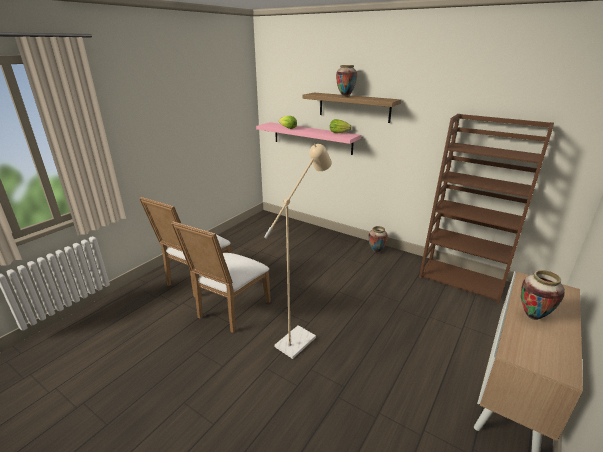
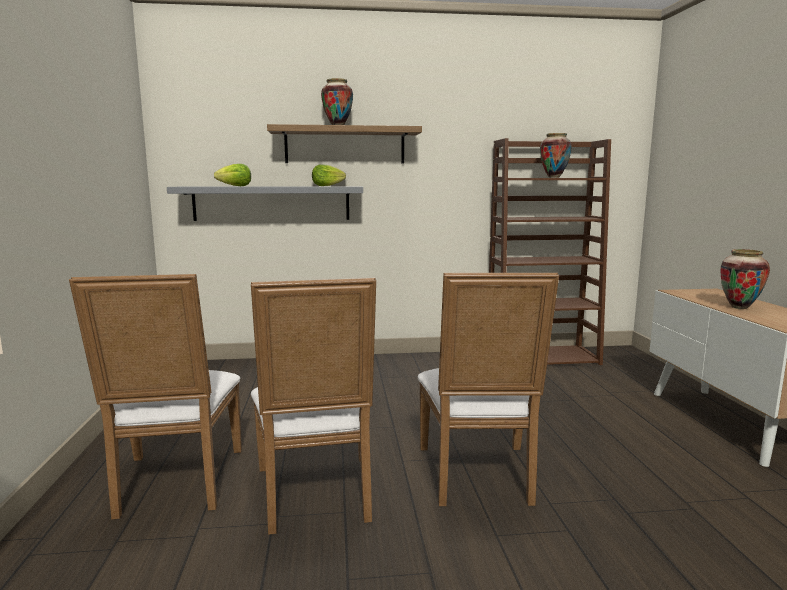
camera: 40 degrees left, 15 degrees down
(300, 338) = (478, 478): beige floor lamp -> white chair
(312, 138) = (272, 203): pink shelf -> grey shelf
(376, 251) = (415, 360): vase -> vase (554, 177)

